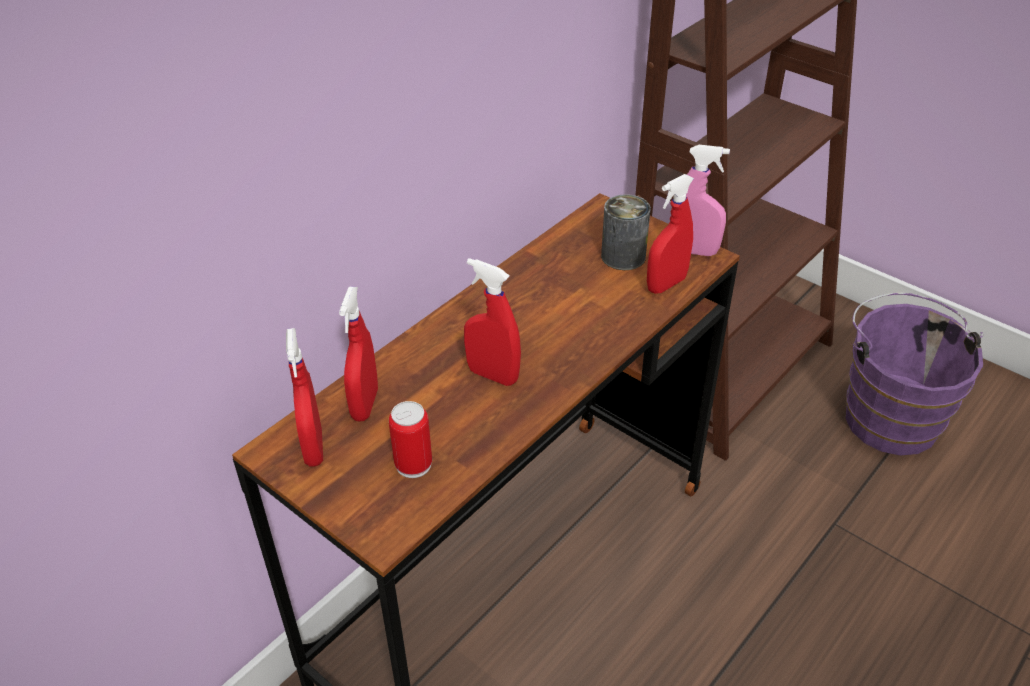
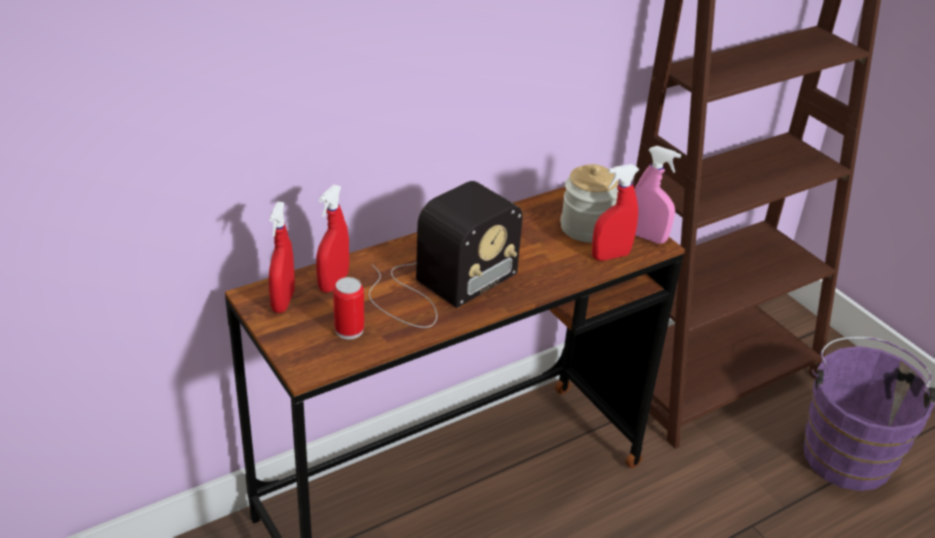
camera: 15 degrees right, 5 degrees down
(493, 375) = (438, 286): red spray bottle -> radio
(623, 256) = (586, 228): can -> jar

